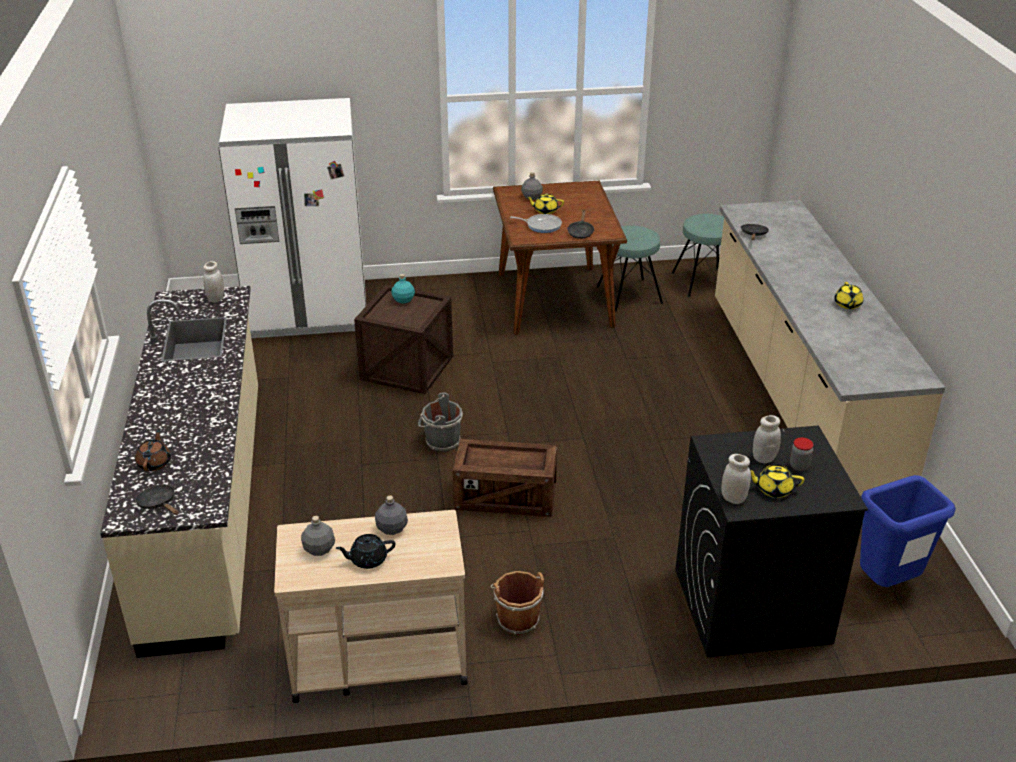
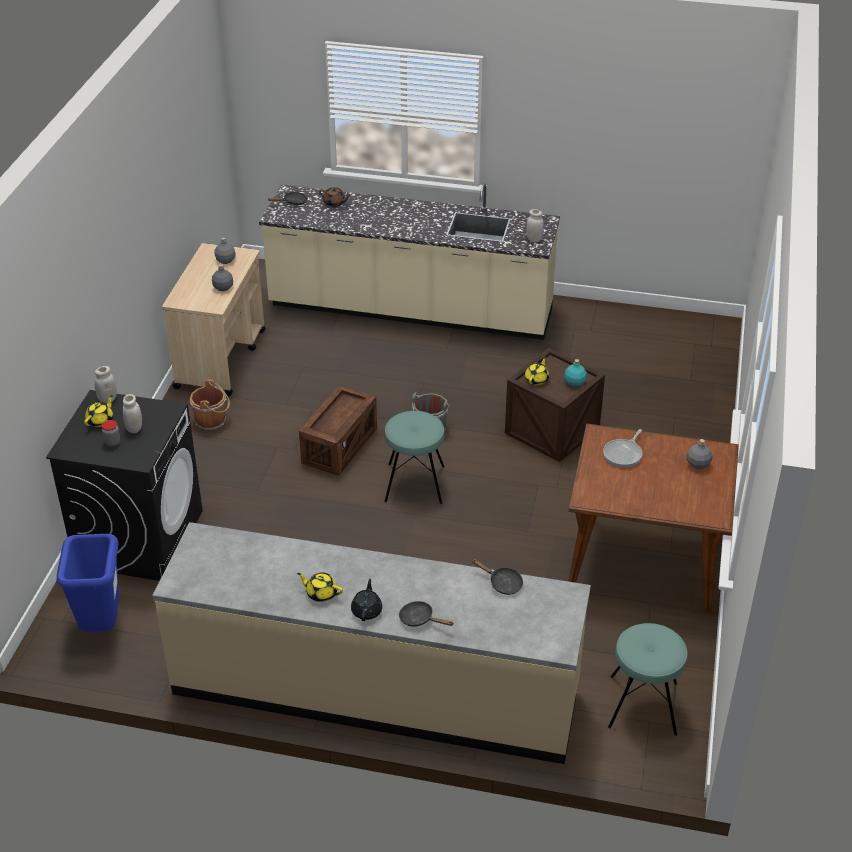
camera: 110 degrees right, 5 degrees up
(308, 310) = (679, 389): white fridge -> none
(367, 559) = (202, 275): black teapot -> black teapot (367, 610)
(545, 210) = (659, 466): yellow teapot -> yellow teapot (536, 379)
(580, 232) = (597, 477): black frying pan -> black frying pan (419, 619)
(629, 295) = (633, 624): turquoise stool -> turquoise stool (414, 483)

